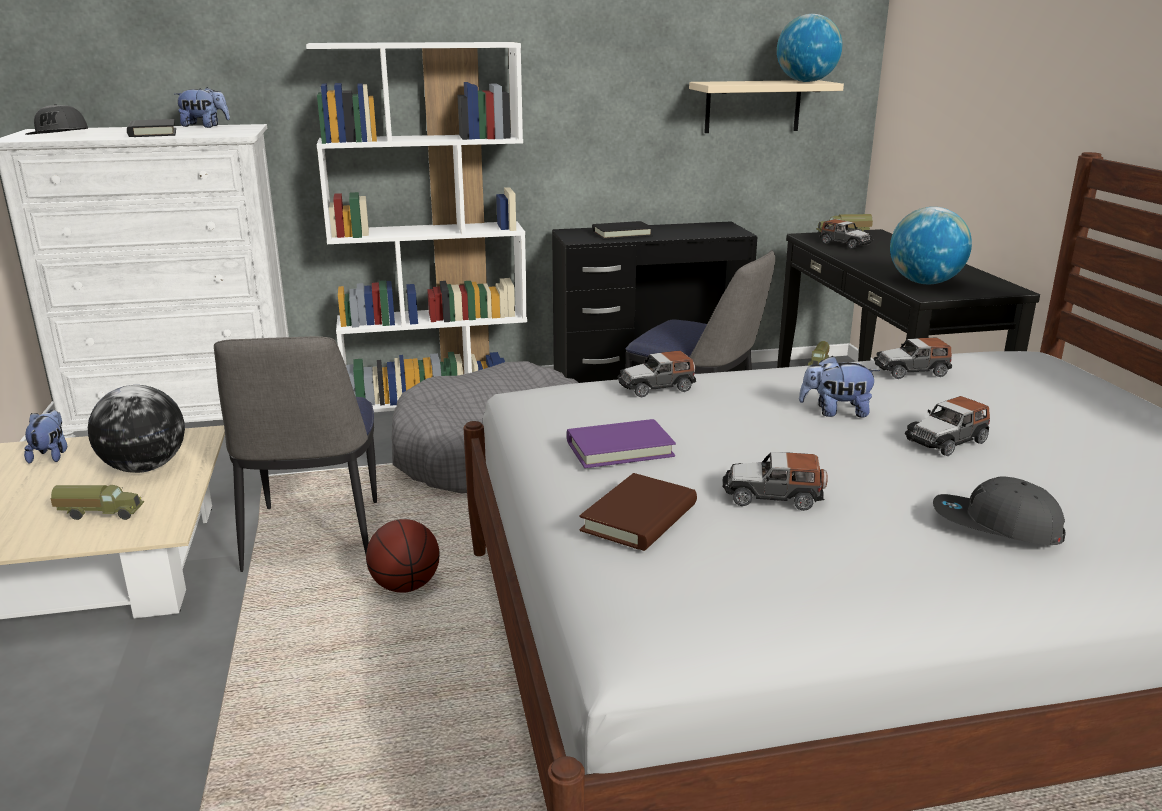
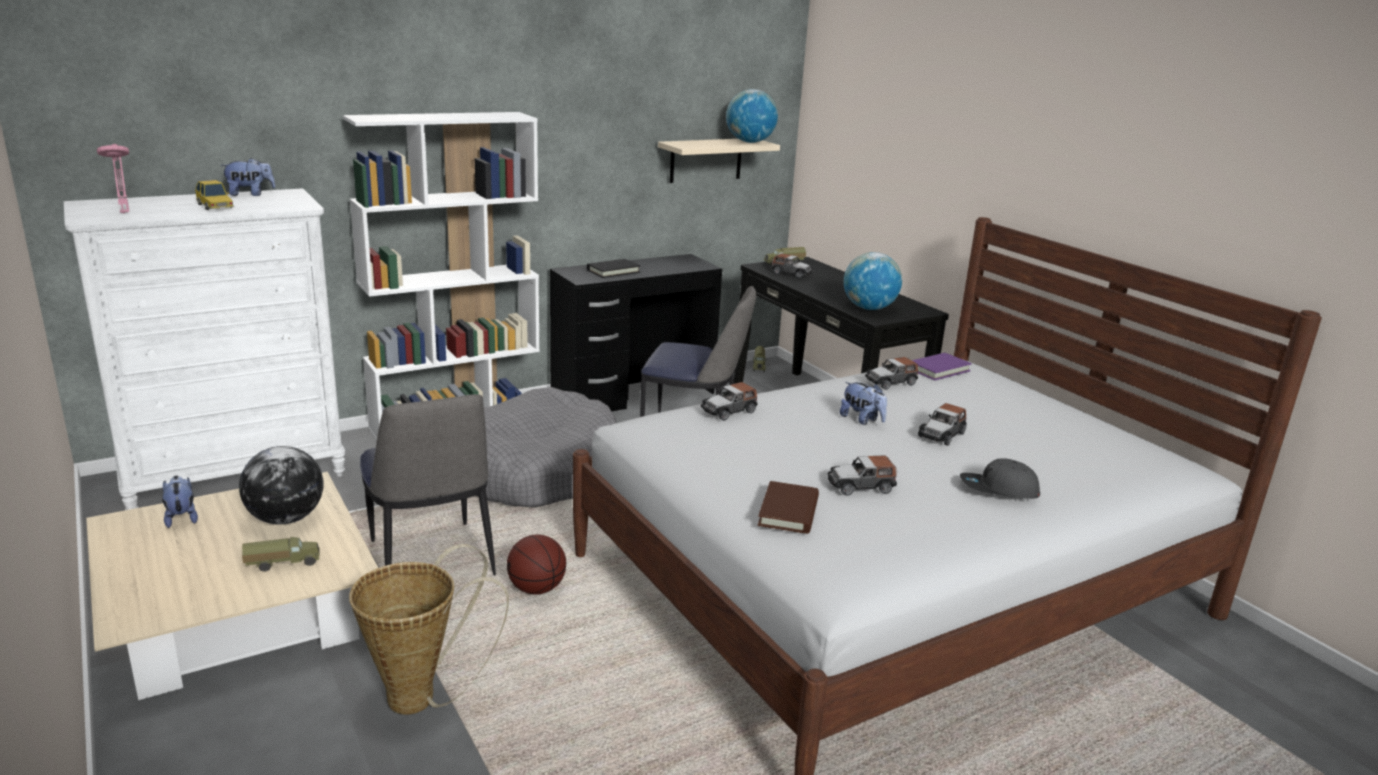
camera: 20 degrees left, 0 degrees up
(60, 135) = (124, 212): grey cap -> pink table lamp
(152, 133) = (215, 206): black book -> toy car
(195, 694) = (423, 697): none -> basket
(619, 449) = (739, 463): purple book -> purple book (938, 369)
(835, 412) = (862, 420): plush toy -> plush toy turned 120 degrees counterclockwise

